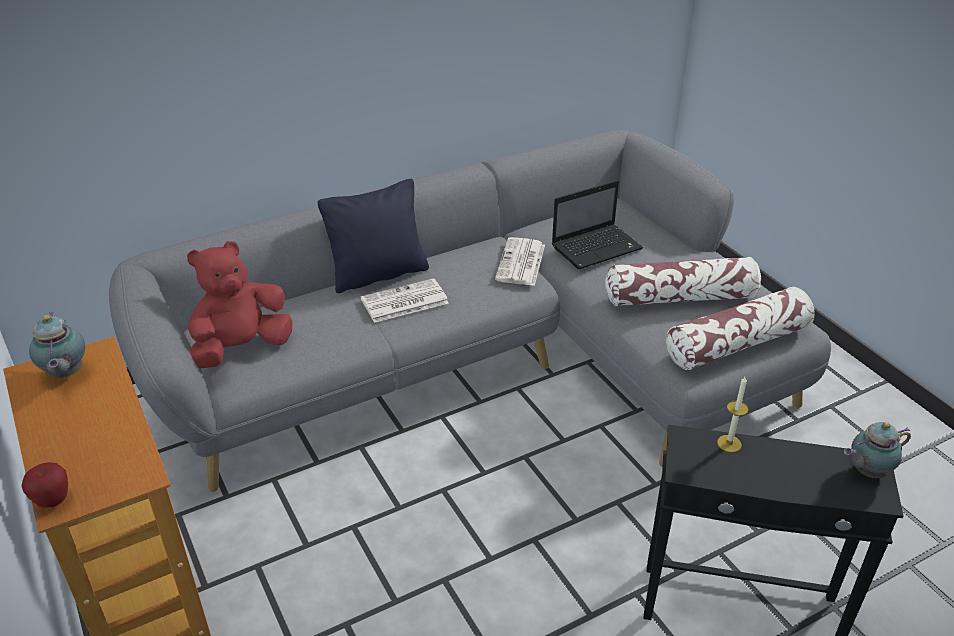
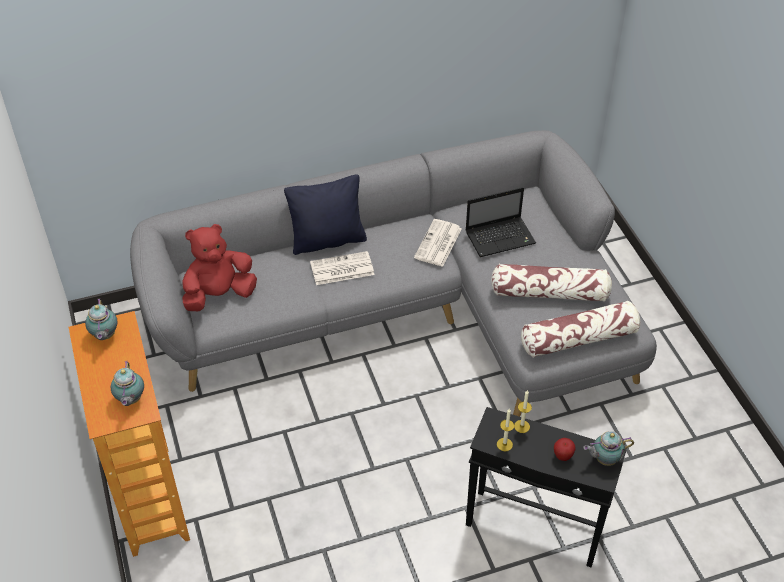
camera: 10 degrees right, 10 degrees up
(53, 501) = (97, 421): apple -> apple (562, 456)
(113, 460) = (130, 400): none -> teapot
(714, 471) = (504, 444): none -> candle

